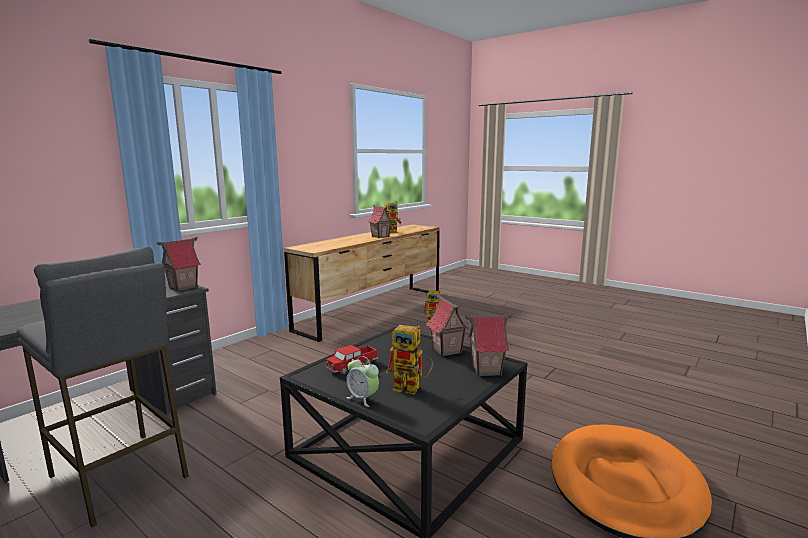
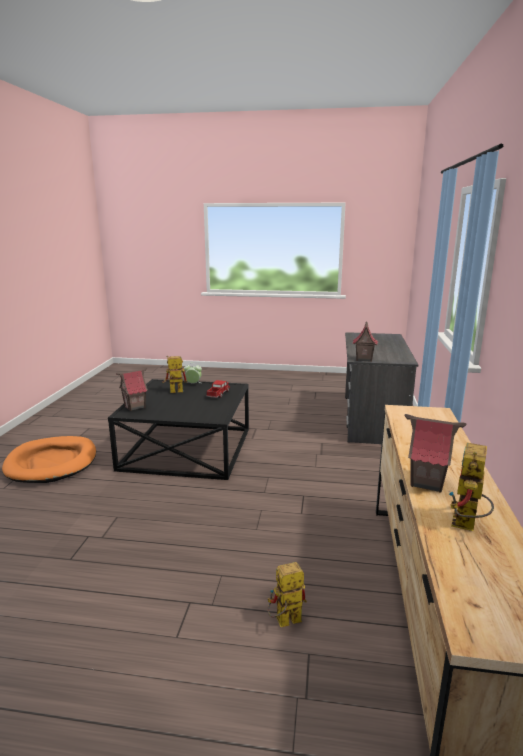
camera: 150 degrees right, 5 degrees up
(119, 476) = (308, 409): grey stool -> none
(446, 351) = (168, 413): toy house -> none

